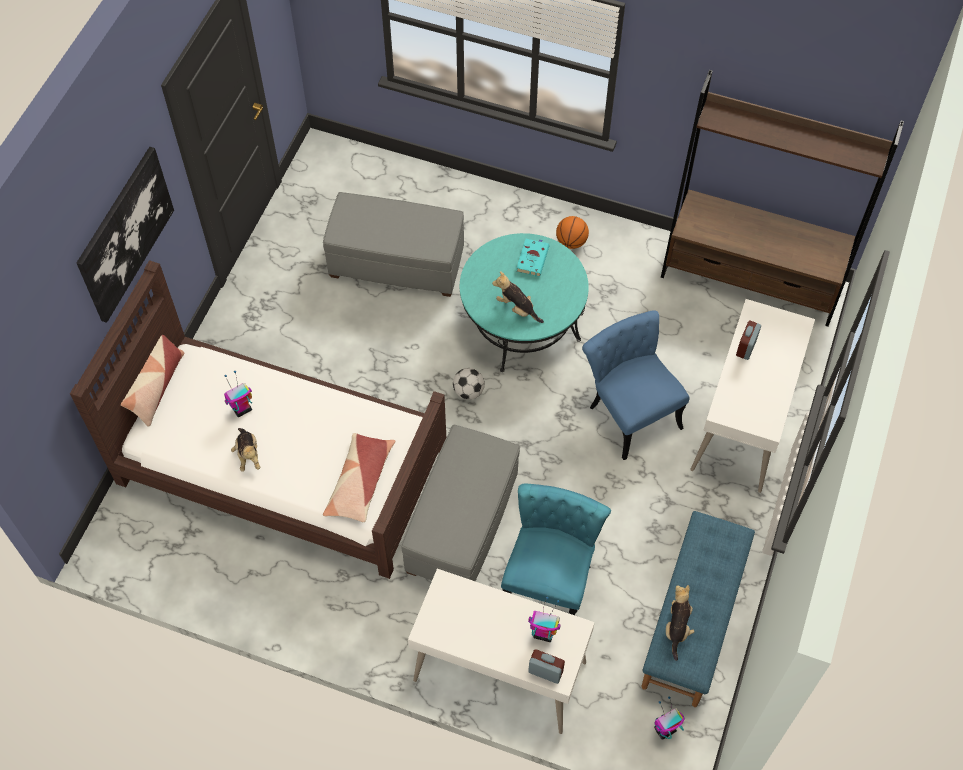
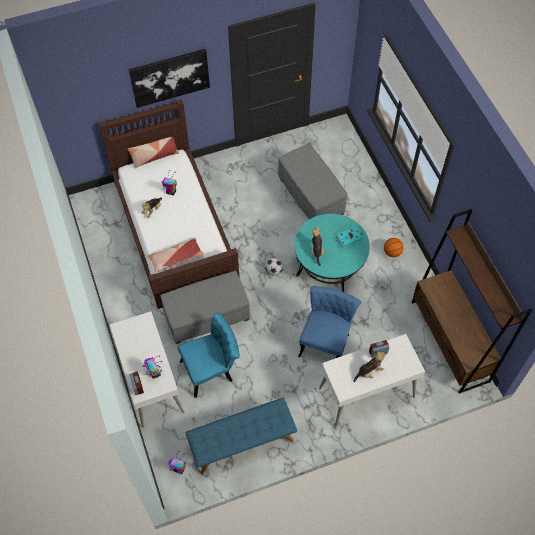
camera: 50 degrees right, 0 degrees up
(677, 627) = (216, 430): plush toy -> plush toy (369, 371)

